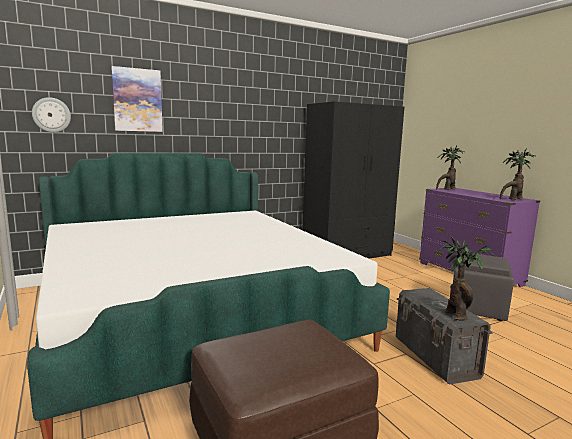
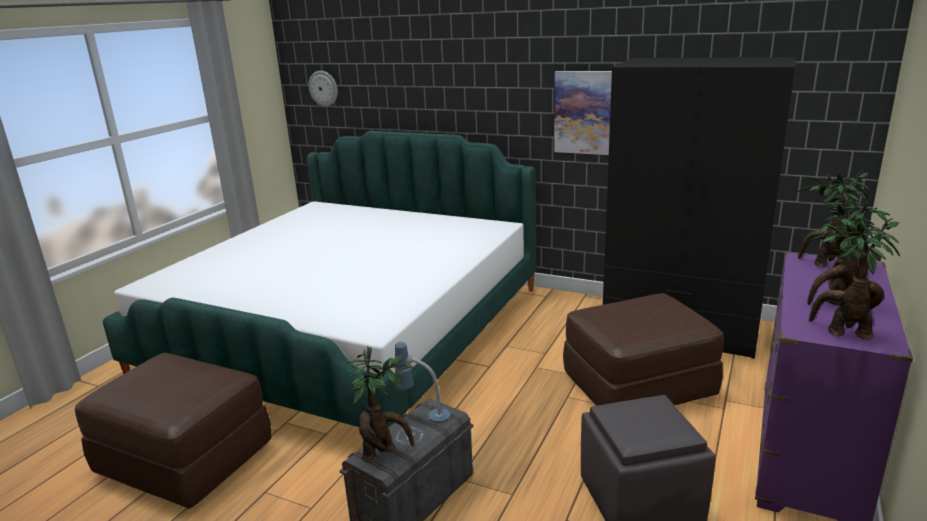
camera: 55 degrees right, 10 degrees up
(137, 100) = (395, 67): picture -> picture (585, 112)
(385, 277) = (637, 386): none -> brown ottoman
(423, 296) = (424, 416): none -> table lamp
(483, 195) = (834, 301): none -> potted plant

